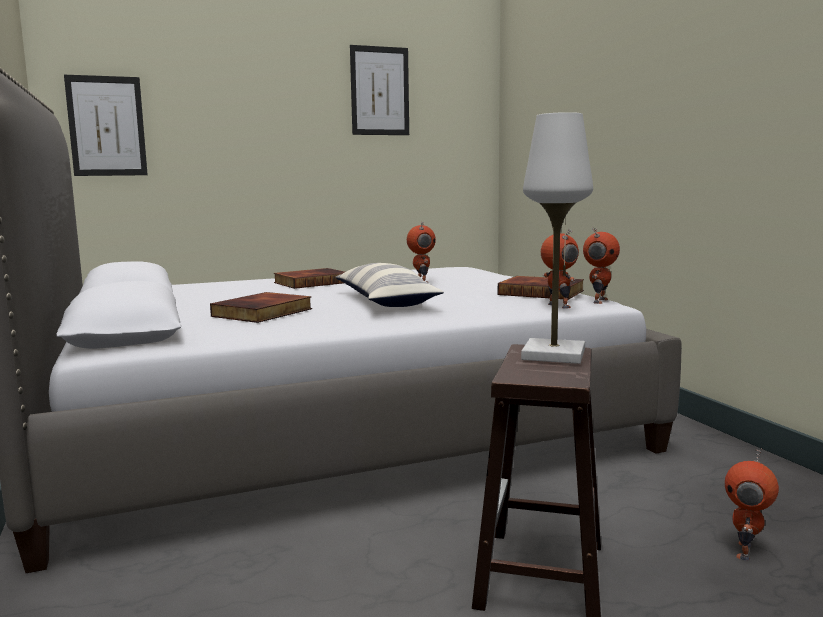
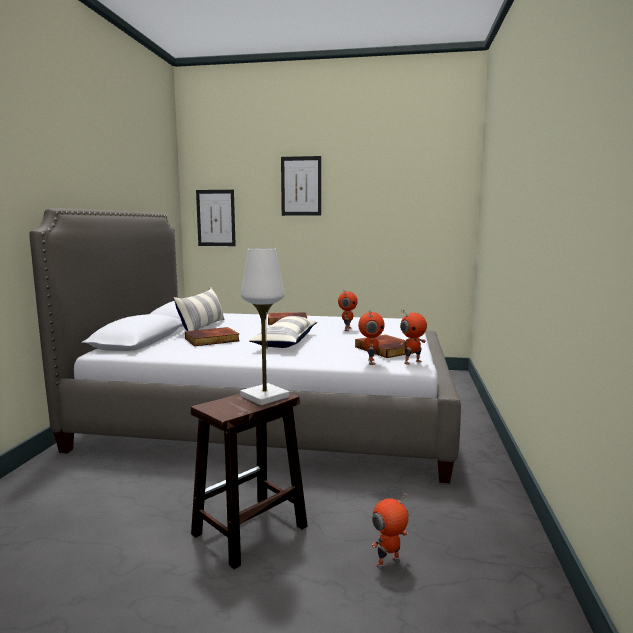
camera: 30 degrees right, 0 degrees up
(197, 302) = (202, 327): none -> pillow
(380, 91) = (382, 191): picture -> picture (301, 186)

